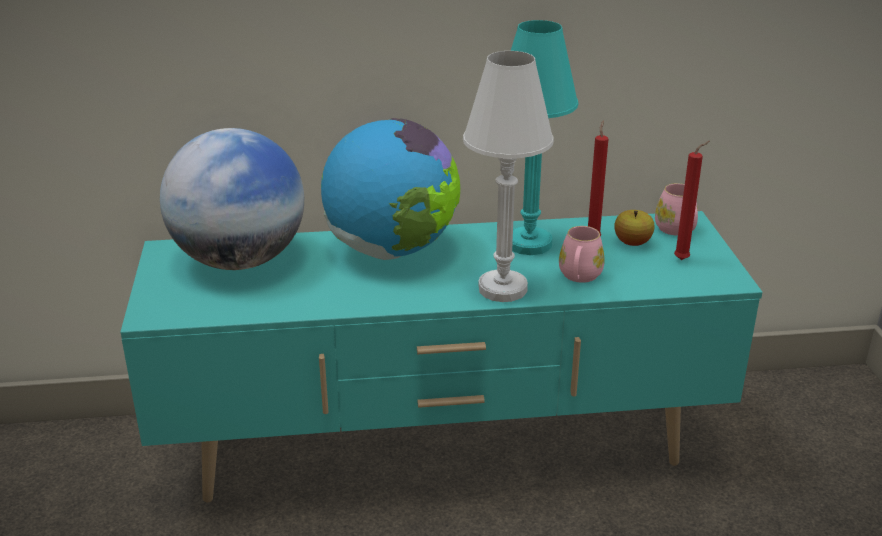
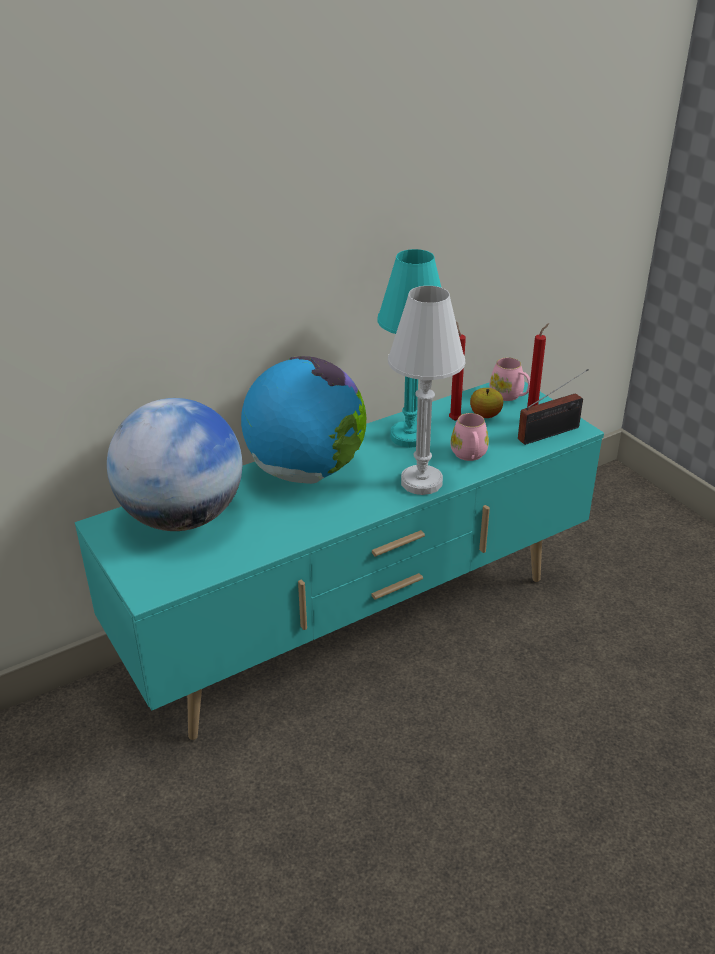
camera: 25 degrees left, 5 degrees up
(696, 277) = (552, 433): none -> radio

